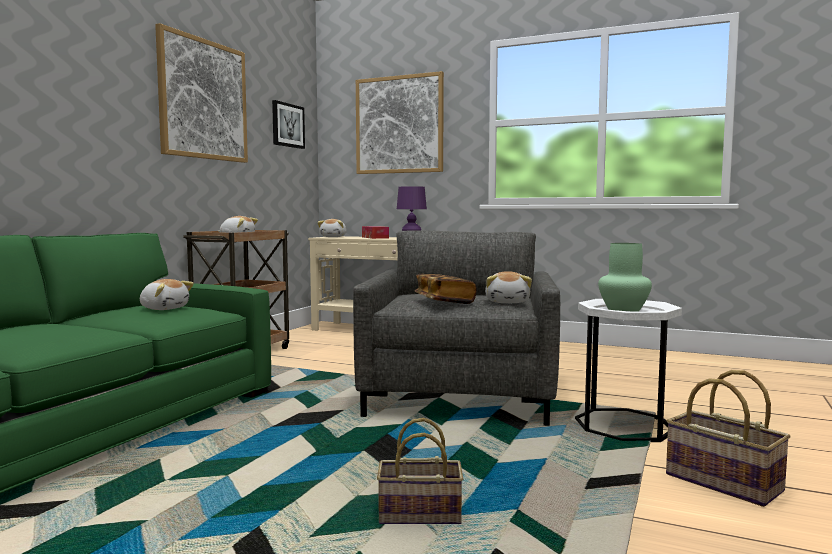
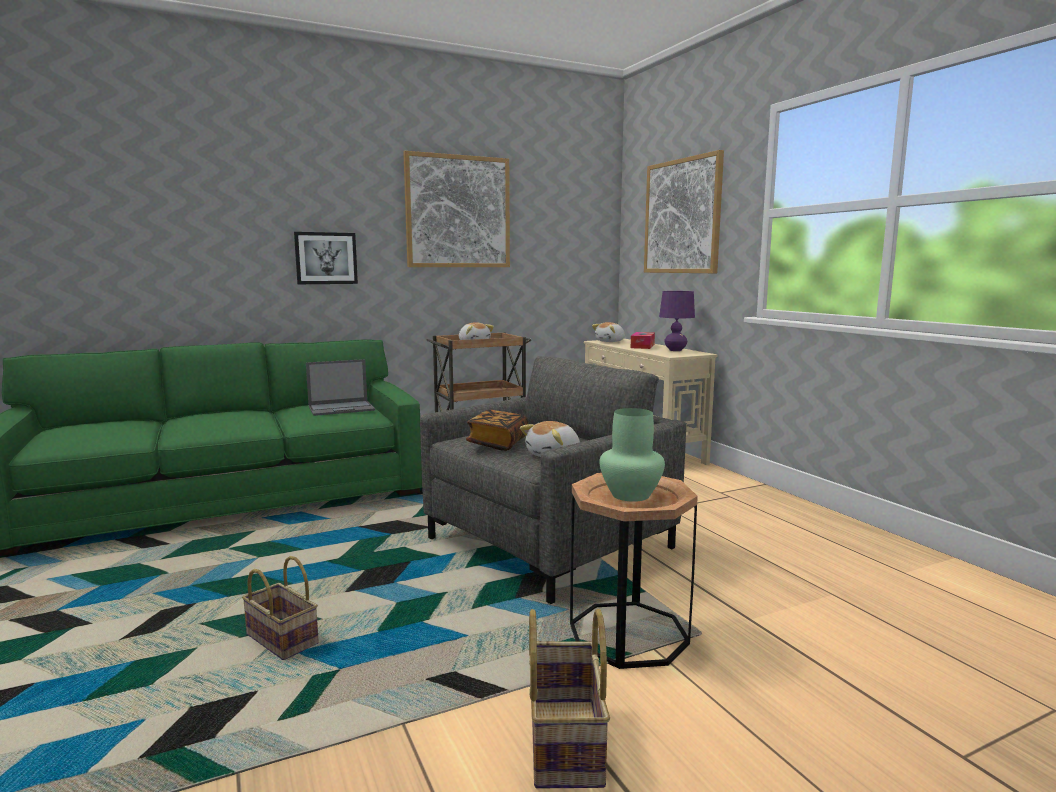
camera: 40 degrees right, 5 degrees up
(164, 308) = (342, 408): plush toy -> laptop
(287, 125) = (572, 223): picture -> picture (326, 258)
(624, 425) = (628, 634): white side table -> brown side table

